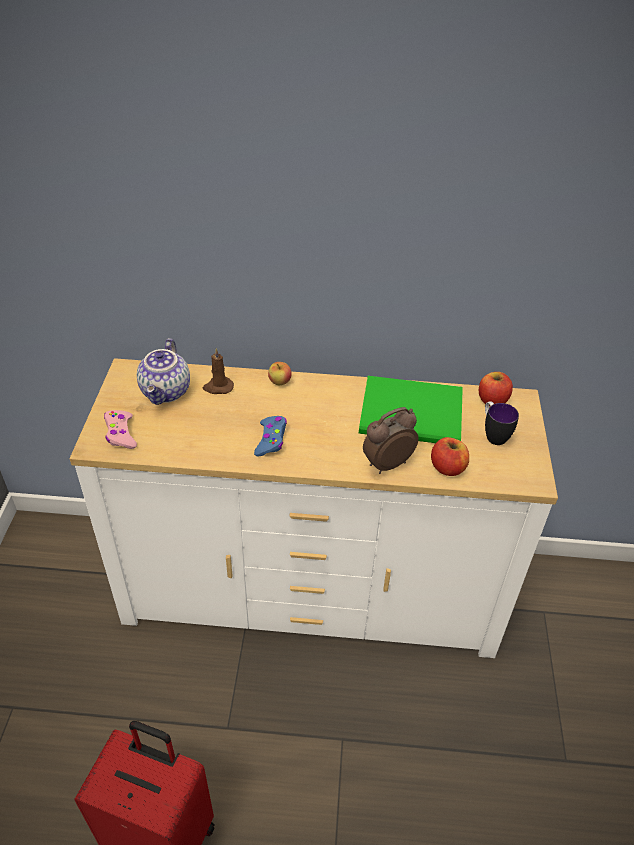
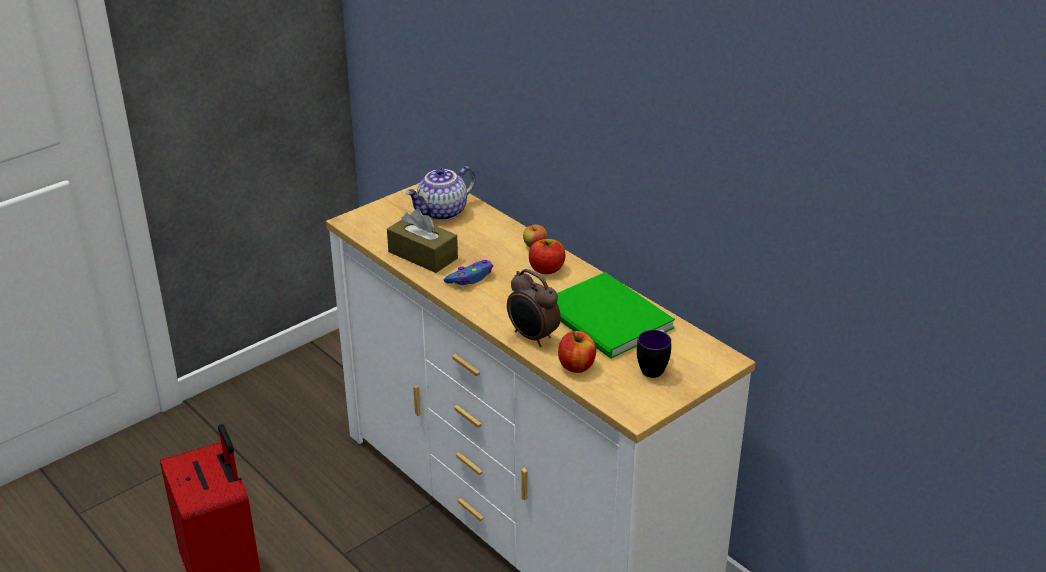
camera: 45 degrees right, 10 degrees down
(121, 434) = (376, 223): pink game controller -> none
(204, 441) = (423, 255): none -> brown tissue box
(218, 387) = (483, 227): brown candle -> none
(386, 463) = (532, 337): alarm clock -> alarm clock turned 150 degrees counterclockwise
(492, 400) = (696, 346): apple -> apple (546, 269)

